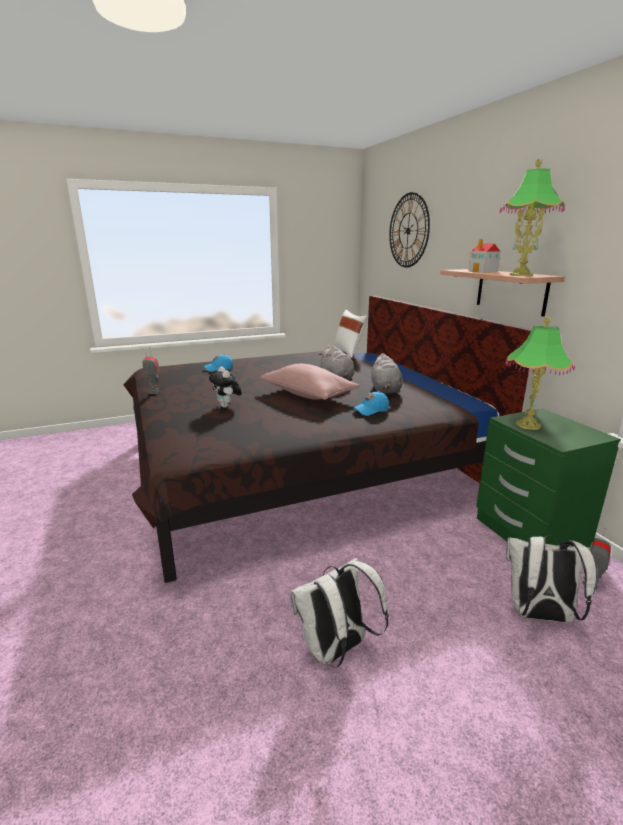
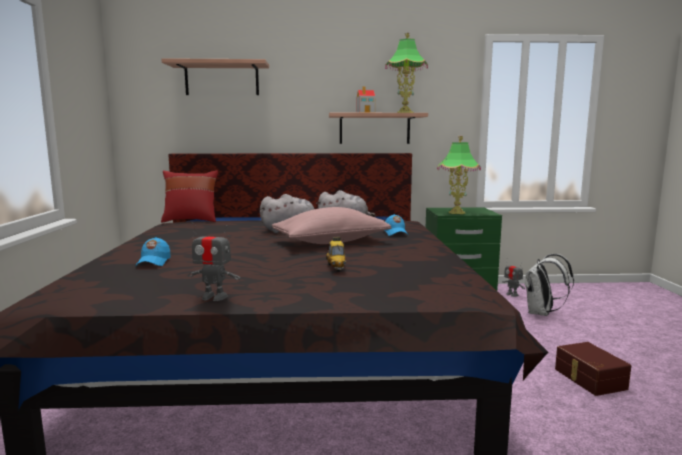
camera: 70 degrees left, 10 degrees down
(227, 406) = (336, 267): plush toy -> toy car
(336, 650) = (589, 379): white backpack -> brown storage box
(348, 352) = (191, 220): white pillow -> red pillow
(408, 230) = (222, 79): wall clock -> shelf

